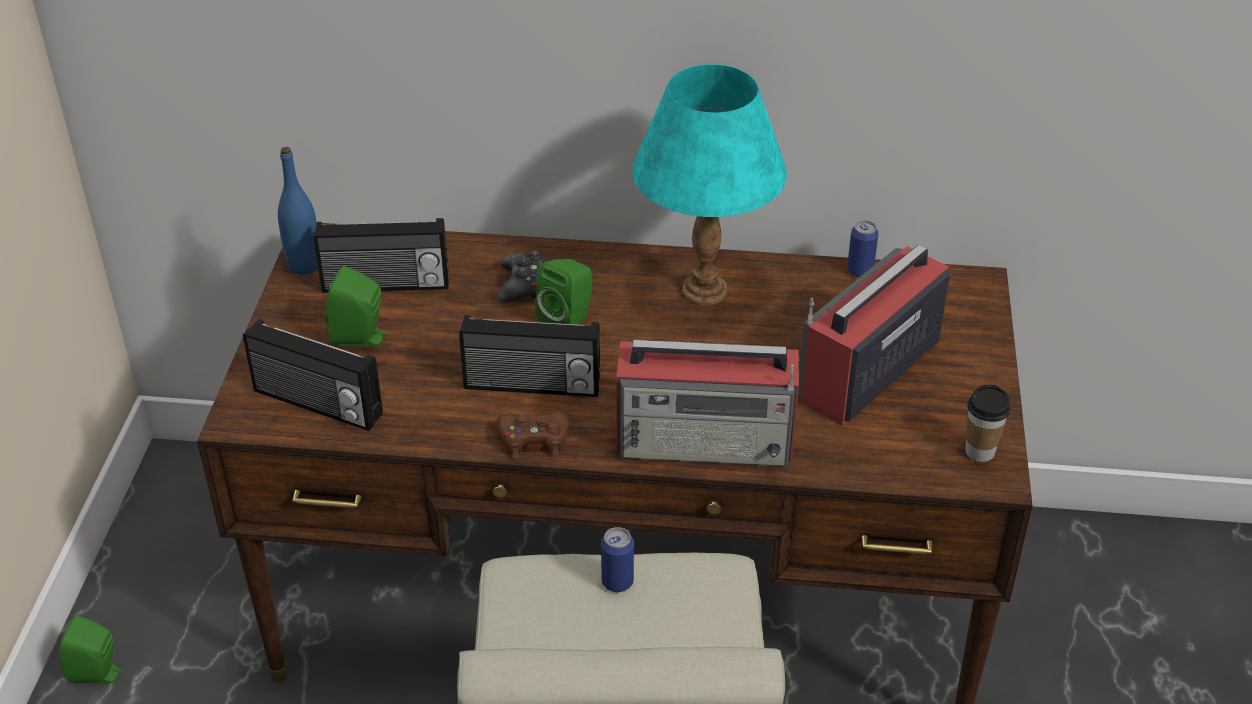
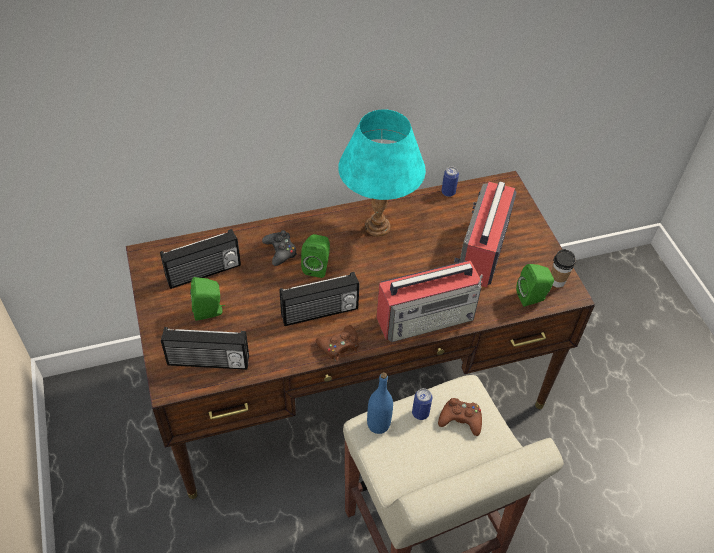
camera: 25 degrees left, 10 degrees up
(98, 674) = (89, 531): green speaker -> green speaker (532, 297)
(304, 265) = (149, 274): blue bottle -> blue bottle (378, 424)
(681, 612) = (460, 419): none -> brown game controller

